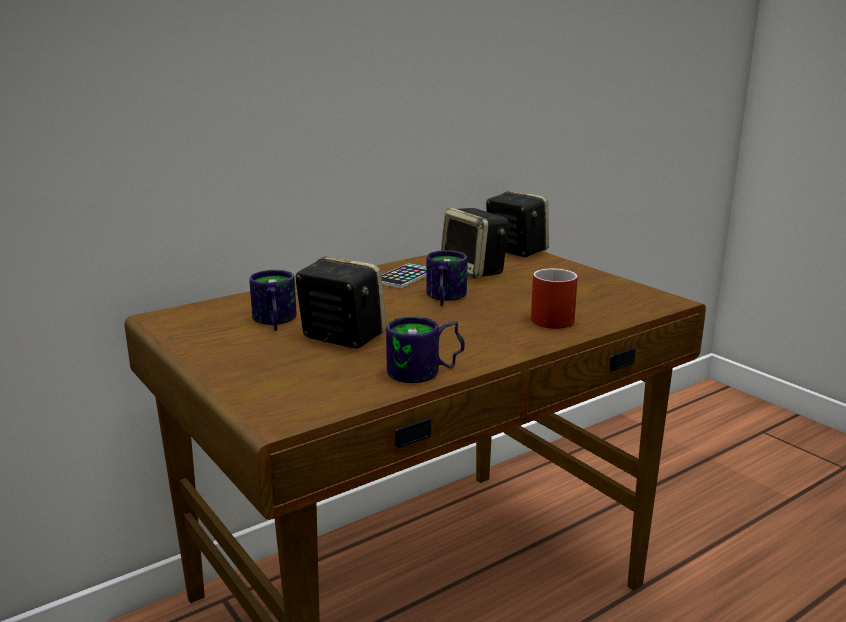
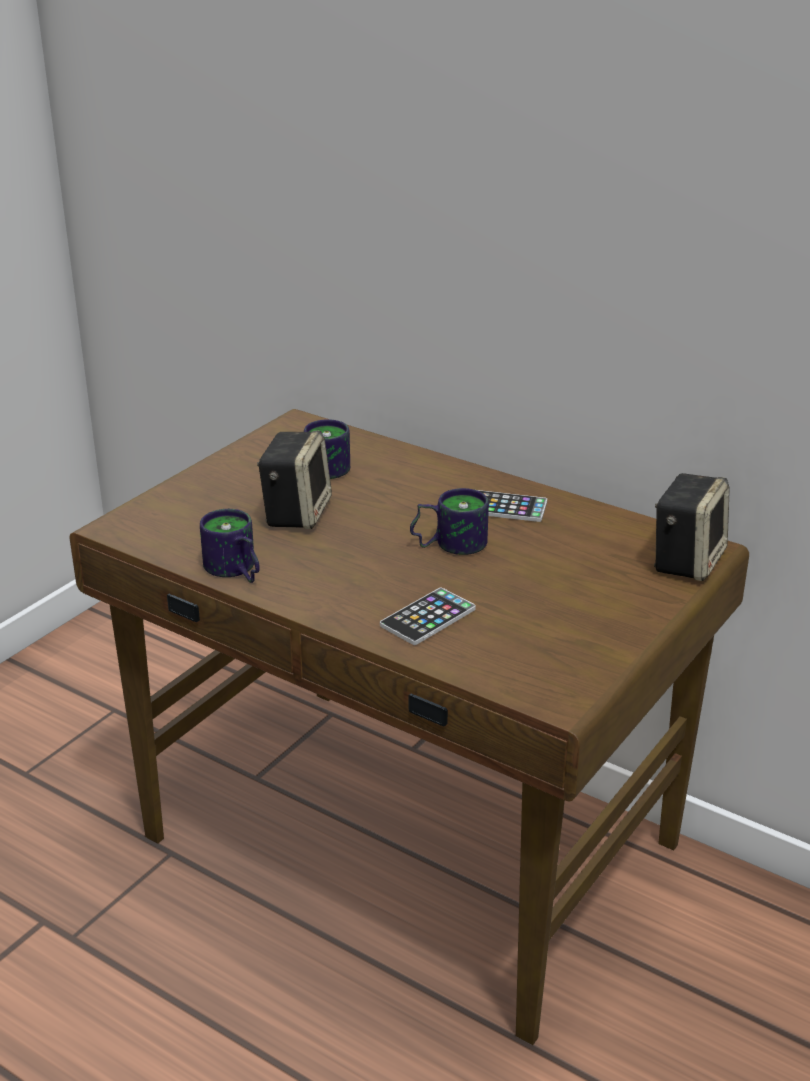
camera: 70 degrees right, 10 degrees up
(474, 270) = (568, 546): speaker -> none
(547, 318) = (428, 617): red mug -> phone

